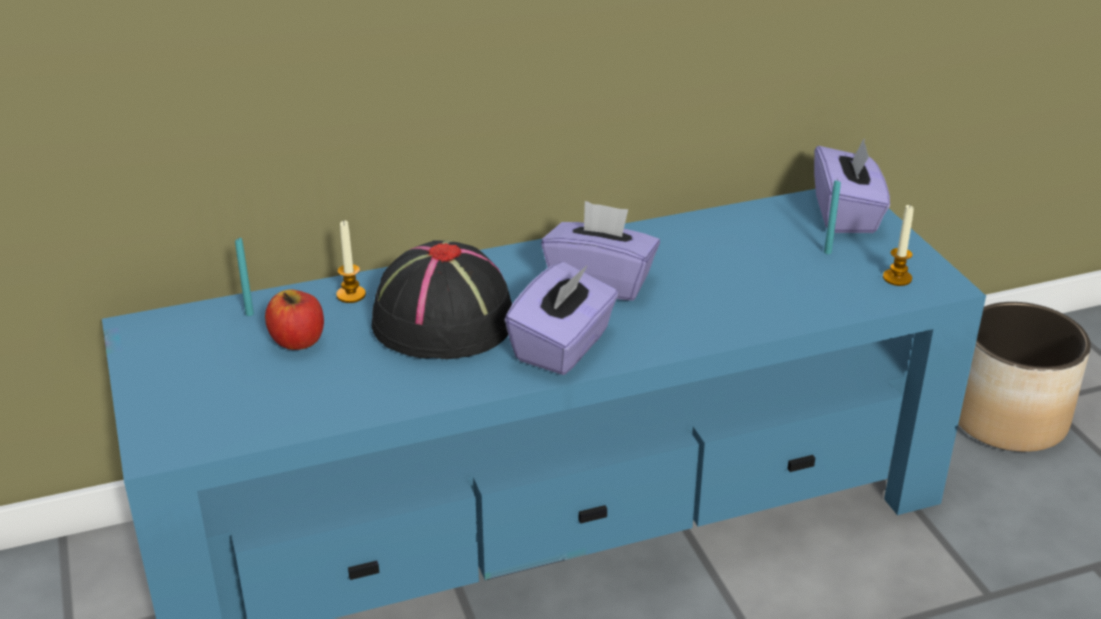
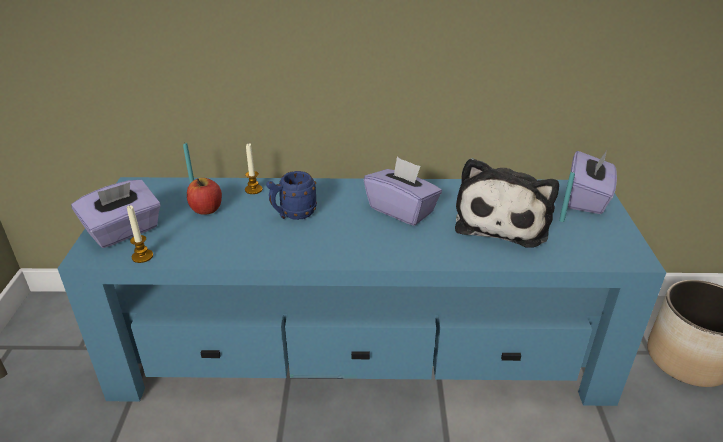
camera: 20 degrees right, 0 degrees up
(442, 321) = (293, 214): black hat -> blue mug
(563, 346) = (353, 245): purple tissue box -> purple tissue box (124, 231)
(750, 268) = (503, 220): none -> plush toy
(897, 278) = (603, 247): candle -> candle (142, 256)

